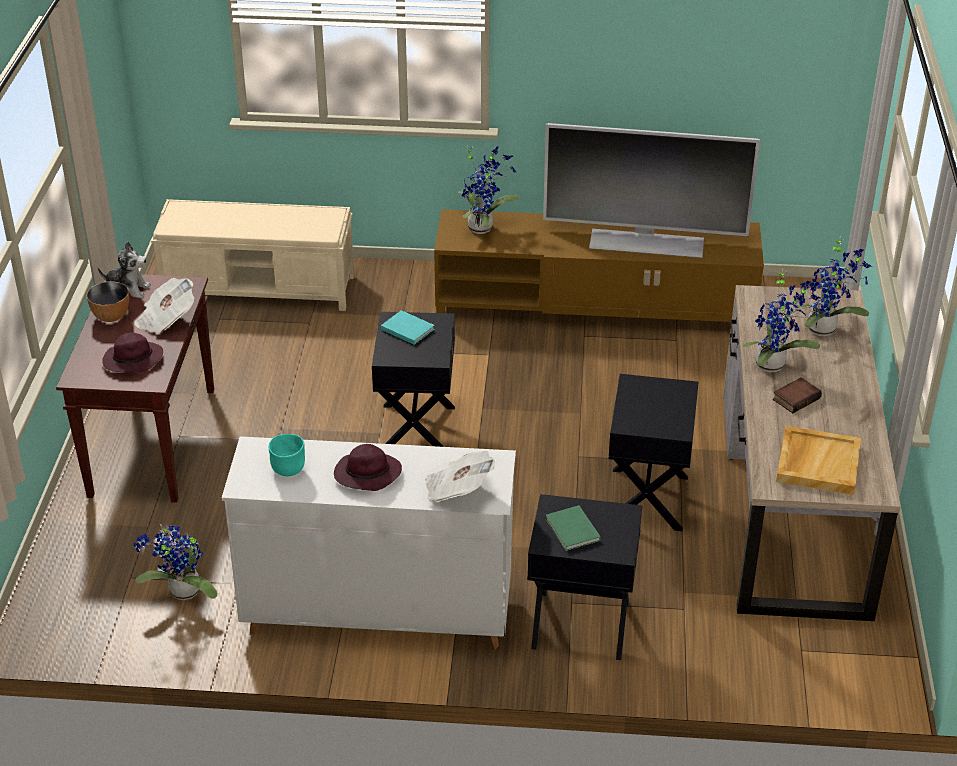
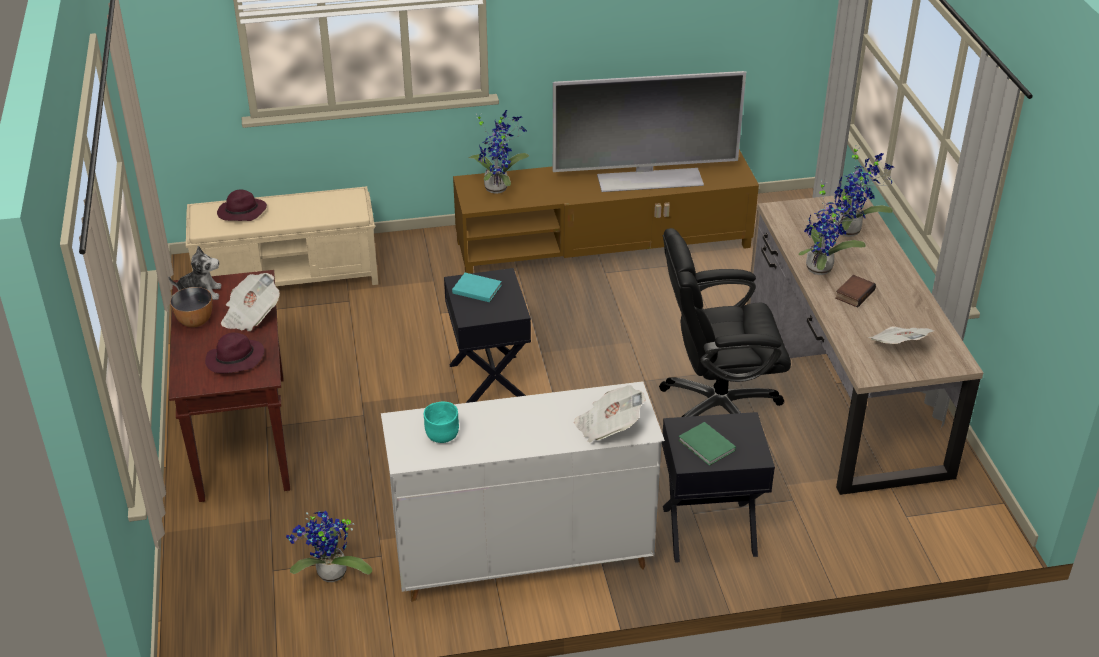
camera: 15 degrees left, 0 degrees up
(366, 475) = (518, 428): purple hat -> purple hat (241, 213)
(645, 499) = (718, 408): black side table -> black office chair
(817, 463) = (898, 347): beige tray -> newspaper

